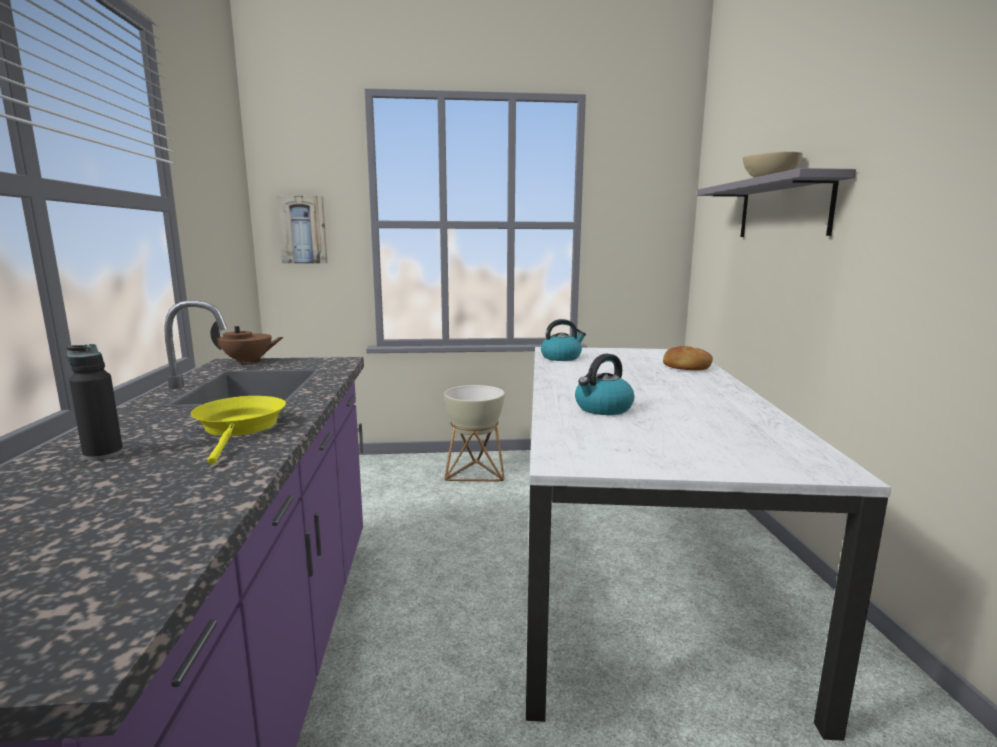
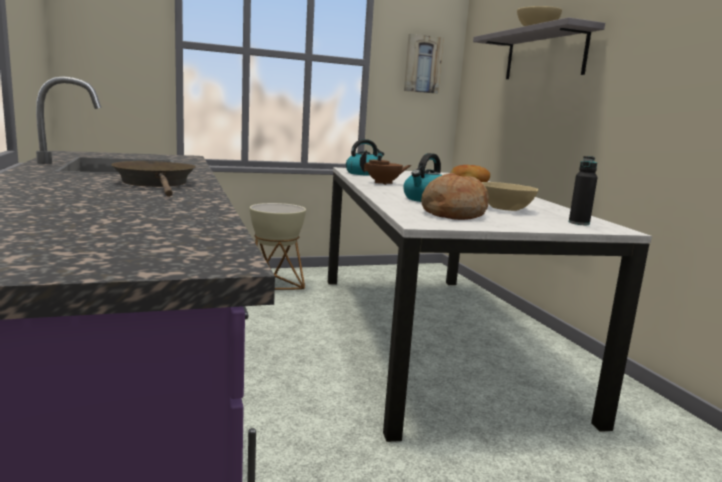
camera: 15 degrees left, 0 degrees up
(103, 454) = (48, 191): black bottle -> black bottle (579, 223)
(240, 428) = (156, 183): yellow frying pan -> brown frying pan
(248, 362) = (92, 153): brown teapot -> brown teapot (383, 183)
(303, 230) = (104, 43): picture -> picture (422, 64)
(617, 439) = (452, 214): none -> bread
(698, 426) = (505, 209): none -> beige bowl

